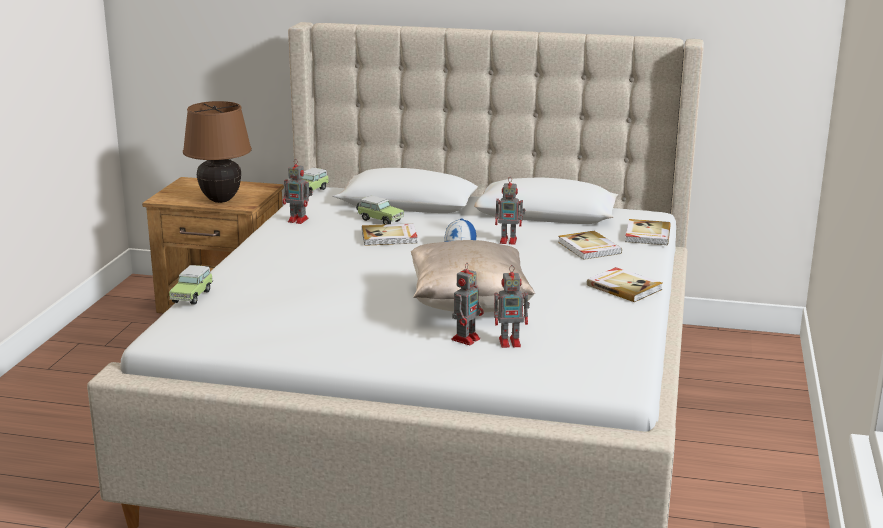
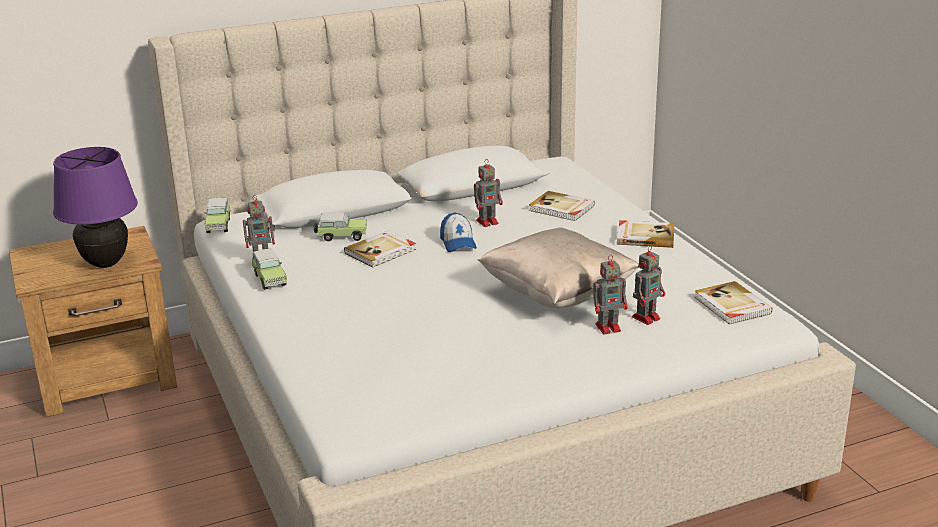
camera: 35 degrees left, 5 degrees up
(192, 296) = (300, 377): toy car -> toy car (269, 279)
(221, 200) = (105, 263): brown table lamp -> purple table lamp
(466, 338) = (609, 327): toy robot -> toy robot turned 75 degrees clockwise
(646, 235) = (584, 182): book -> book (731, 306)

